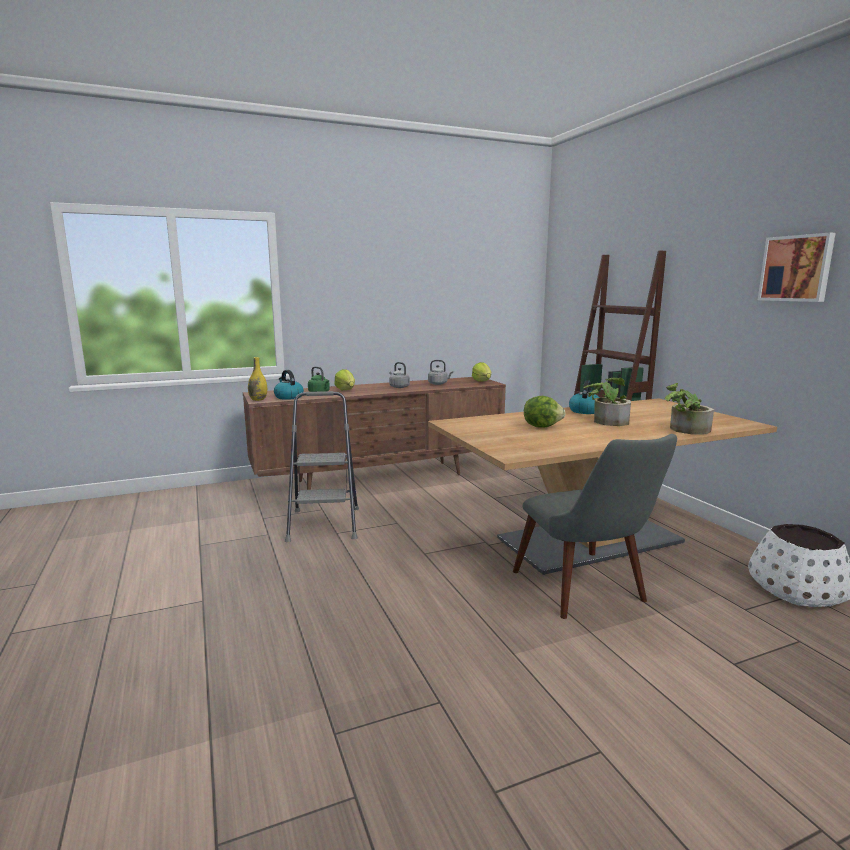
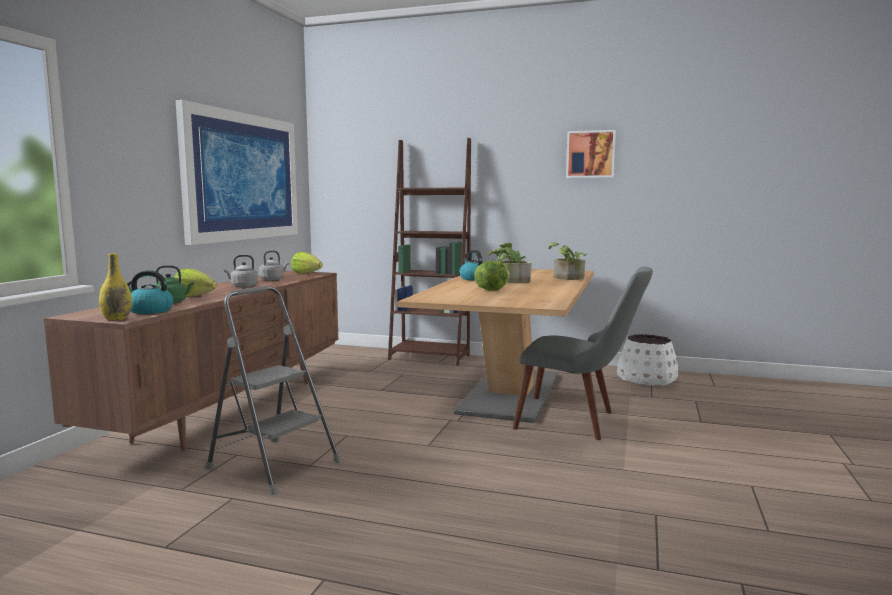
camera: 50 degrees left, 5 degrees down
(451, 295) = (242, 177): none -> picture

